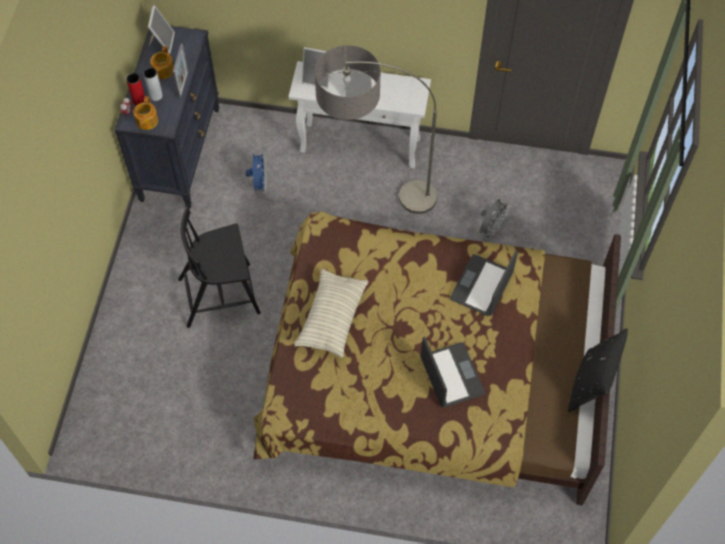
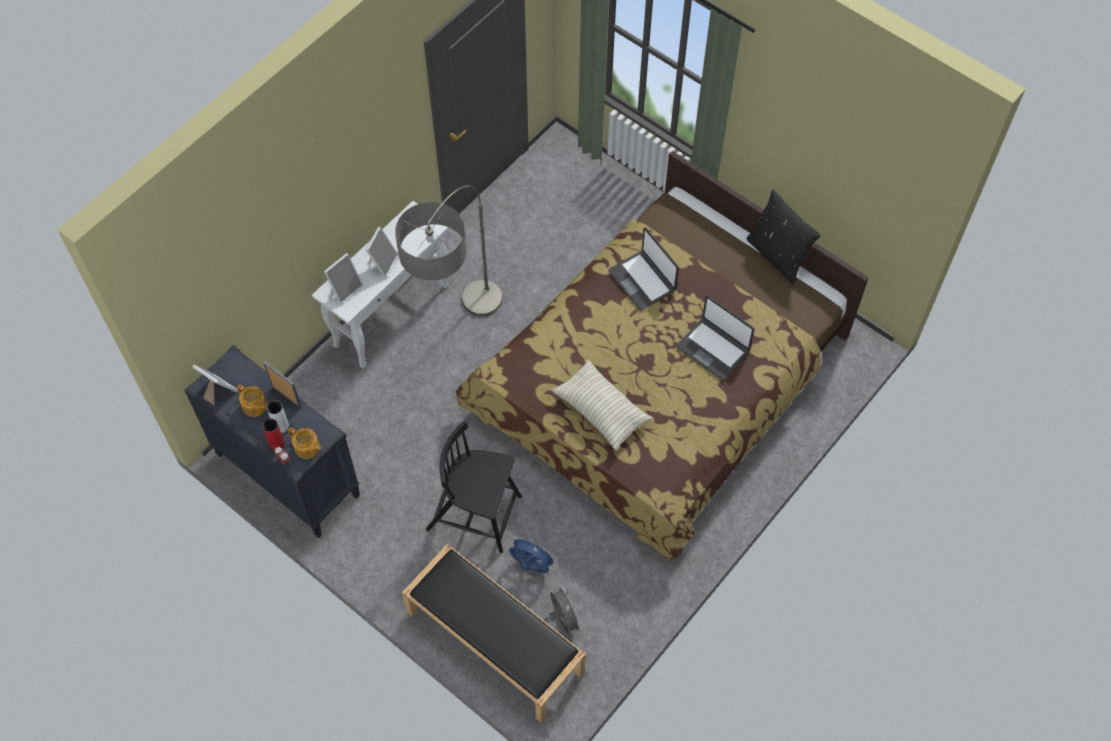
camera: 60 degrees left, 0 degrees up
(117, 365) = (493, 641): none -> black bench
(221, 295) = (476, 514): black chair -> black chair turned 90 degrees clockwise
(260, 184) = (374, 421): blue fan -> blue fan (531, 565)
(451, 376) = (713, 348): laptop -> laptop turned 150 degrees counterclockwise
(491, 229) = (553, 260): grey fan -> grey fan (563, 619)

